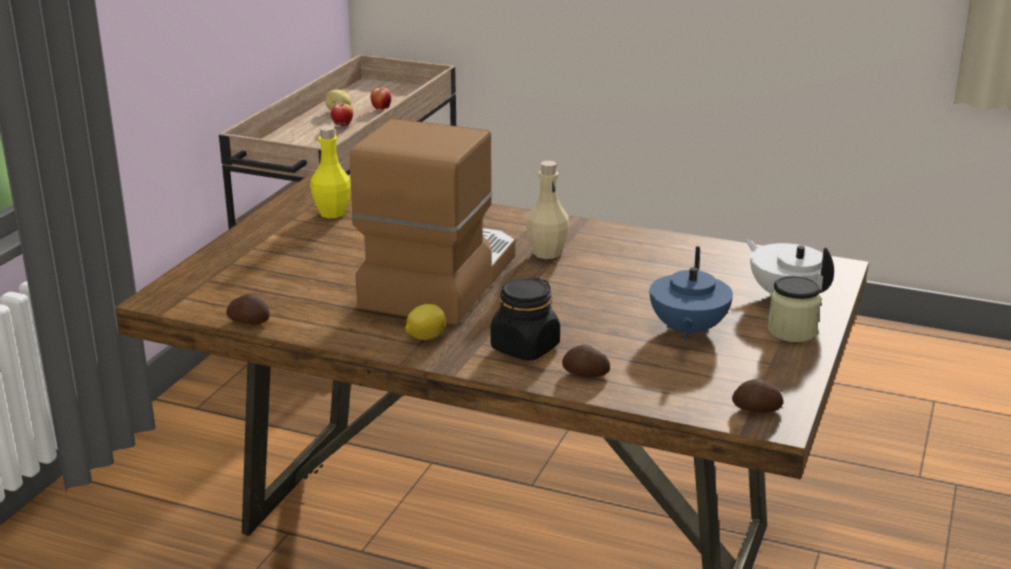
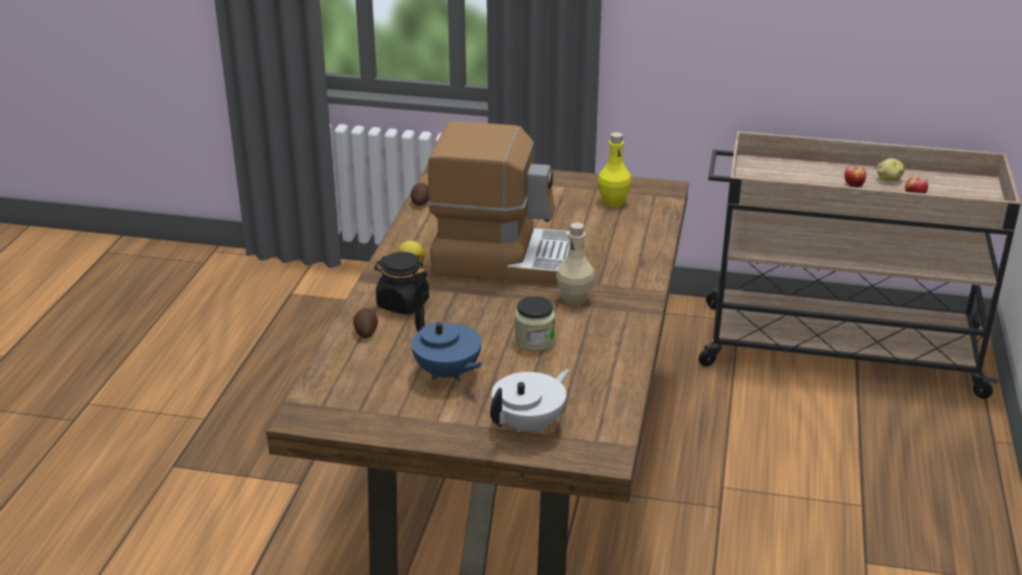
camera: 80 degrees right, 5 degrees up
(687, 330) = (447, 373): blue teapot -> blue teapot turned 135 degrees counterclockwise
(757, 410) = (320, 408): potato -> none
(792, 331) = (458, 427): jar -> jar (534, 341)

